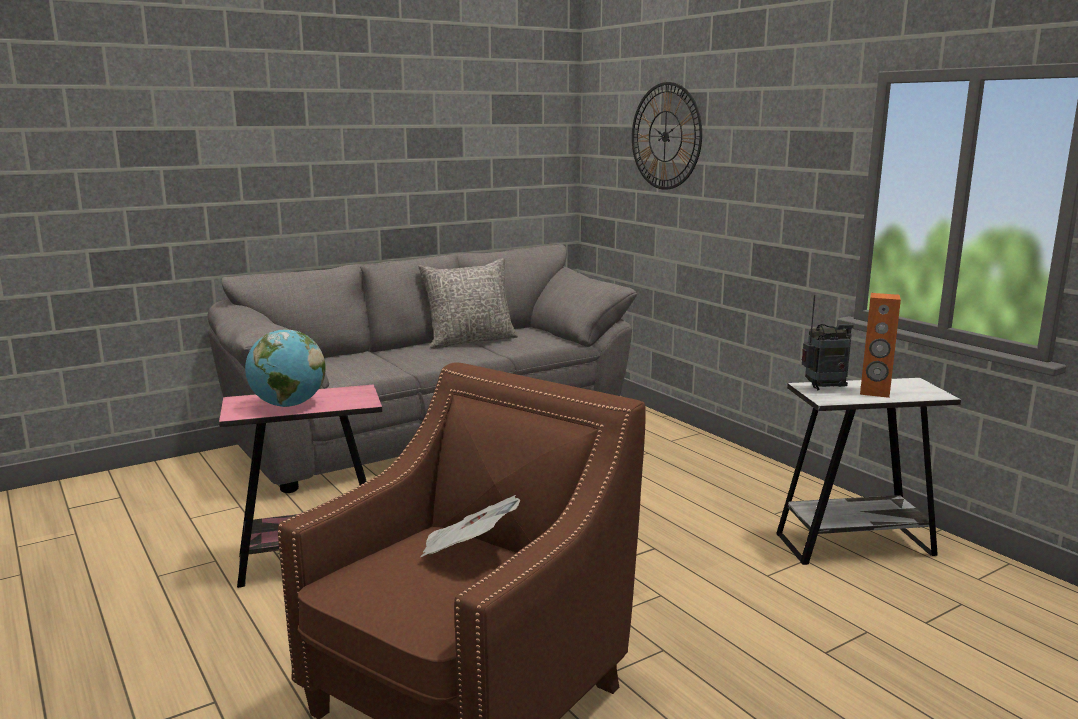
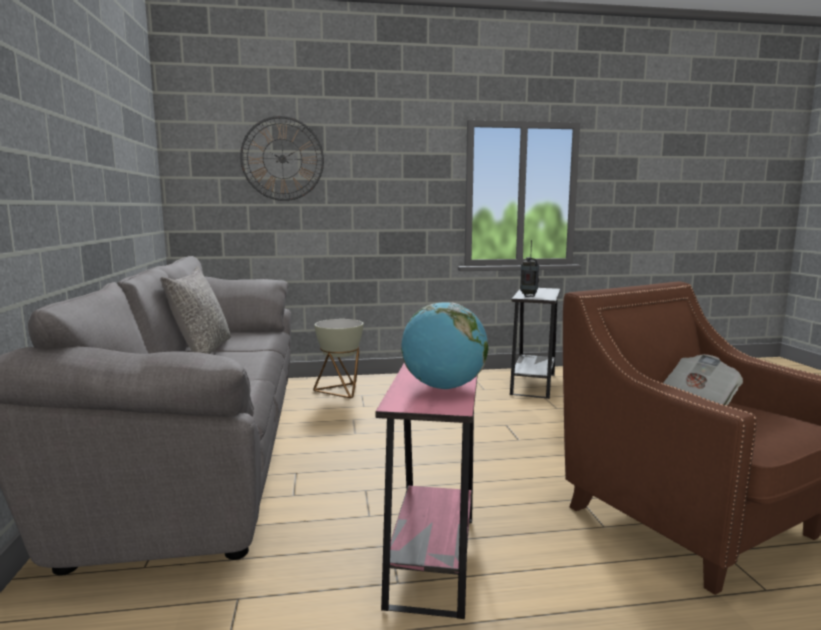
camera: 65 degrees left, 5 degrees down
(648, 440) = (340, 390): none -> planter
(874, 392) = (541, 293): orange speaker -> none

